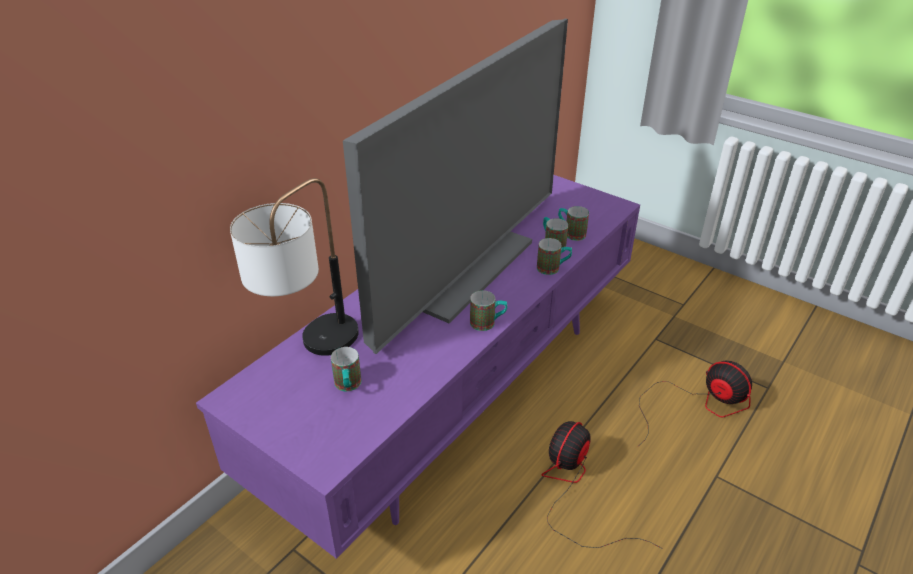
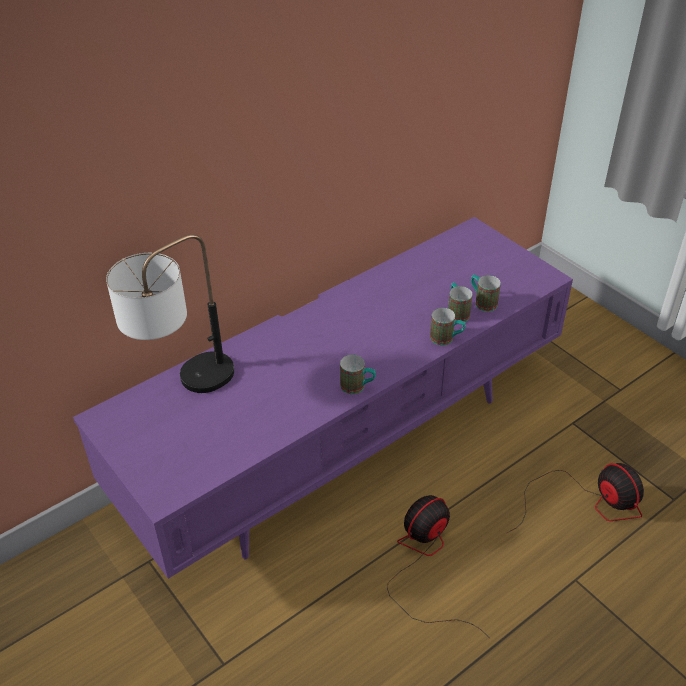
camera: 15 degrees right, 5 degrees up
(348, 386) = (206, 426): mug -> none
(462, 266) = (356, 321): television -> none

